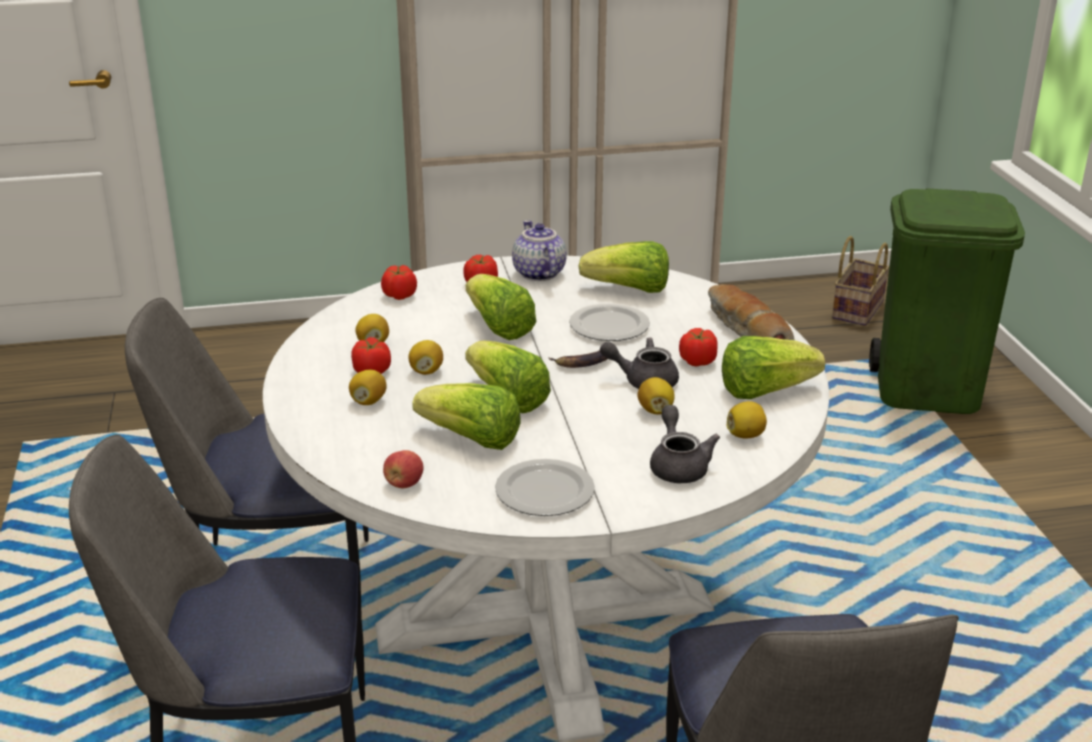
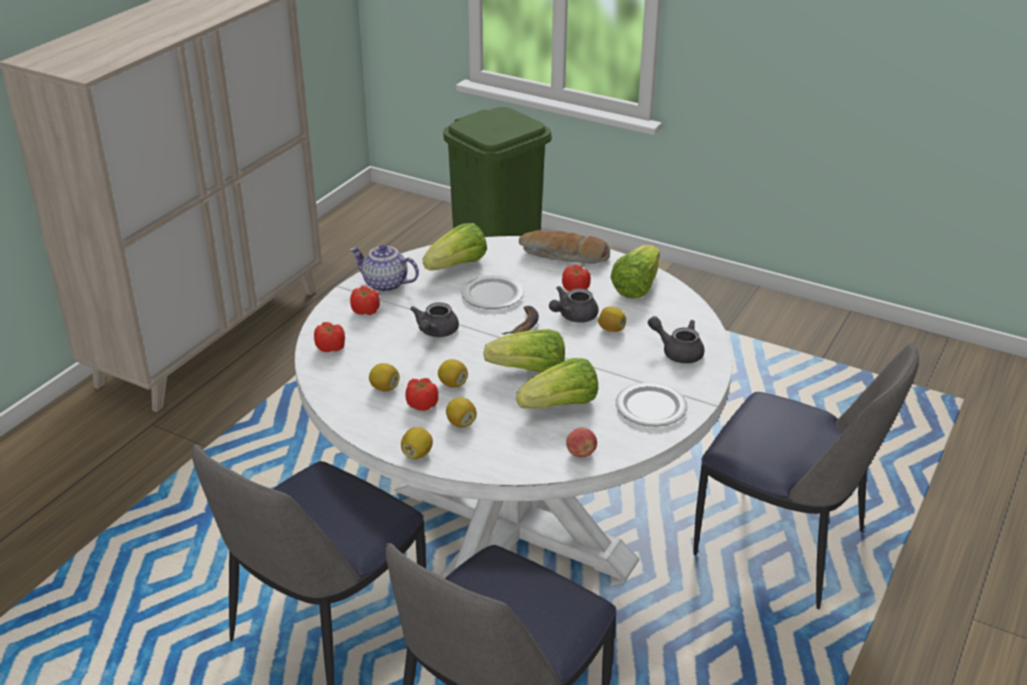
camera: 50 degrees left, 5 degrees up
(498, 327) = (435, 332): lettuce -> grey teapot
(746, 435) = (673, 316): lemon -> lemon (417, 454)
(857, 308) = (382, 226): basket -> none

